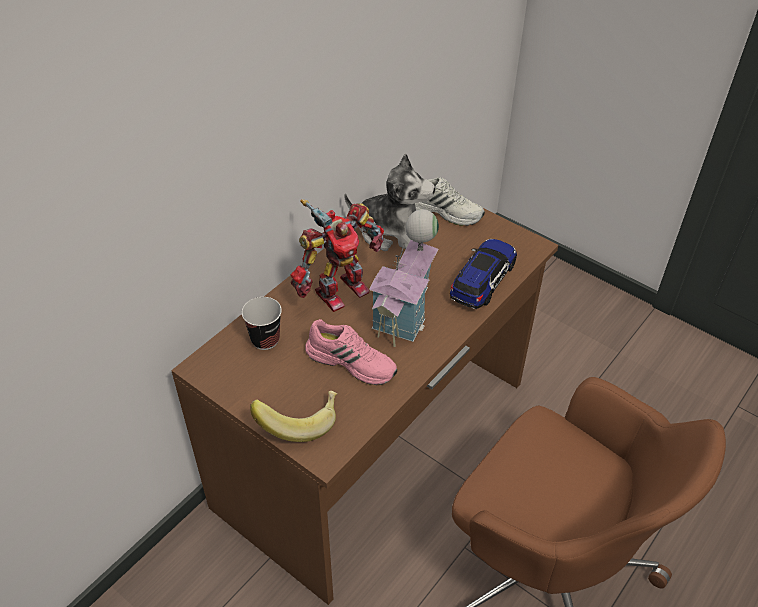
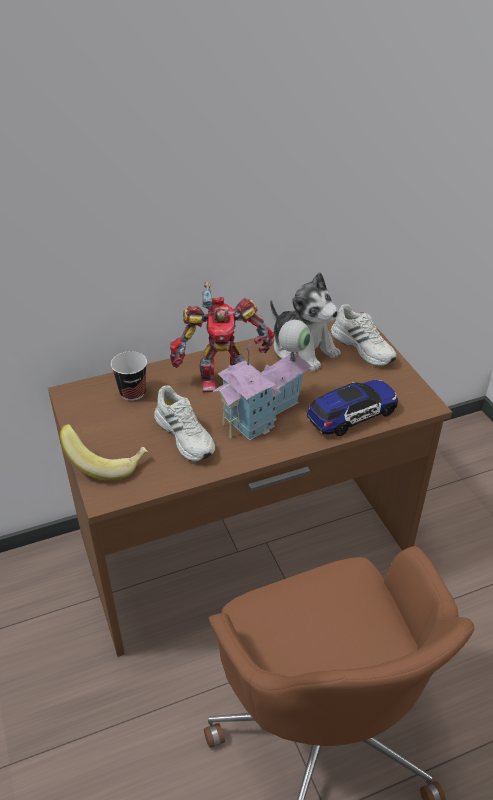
camera: 30 degrees right, 5 degrees down
(352, 361) = (186, 435): pink shoe -> white shoe

